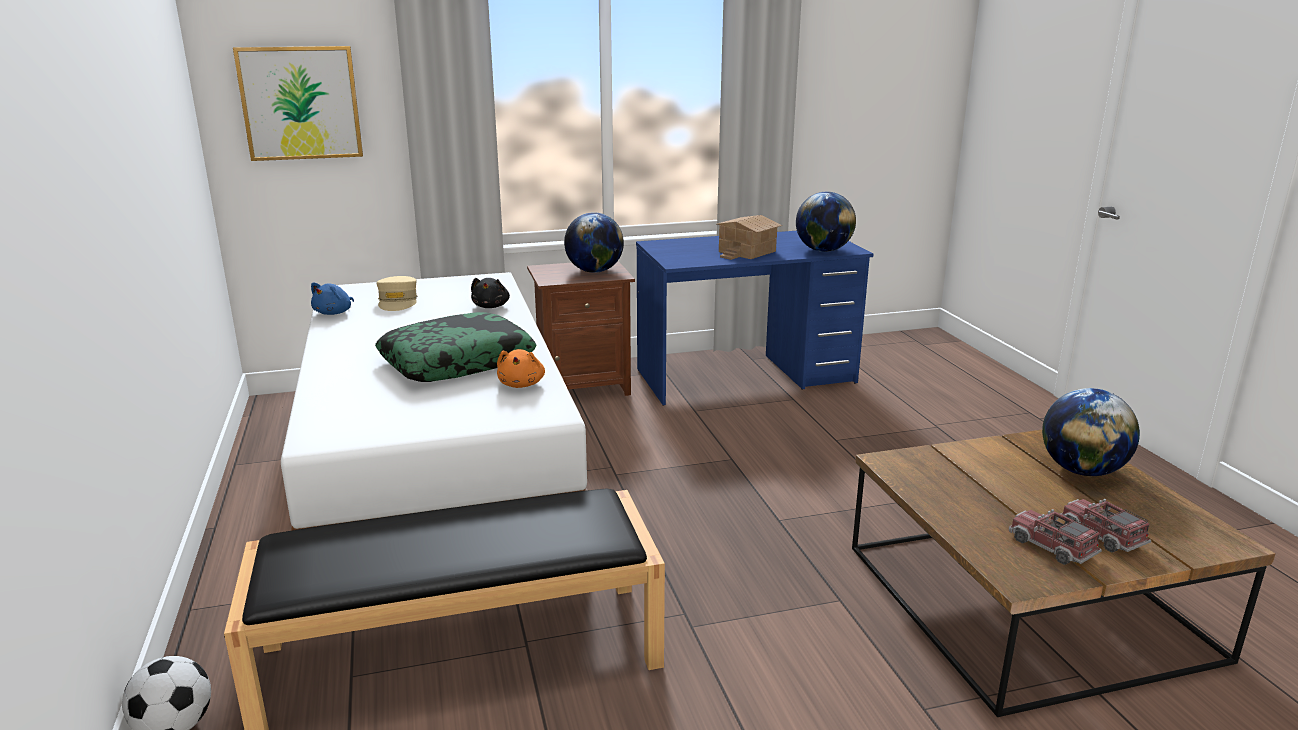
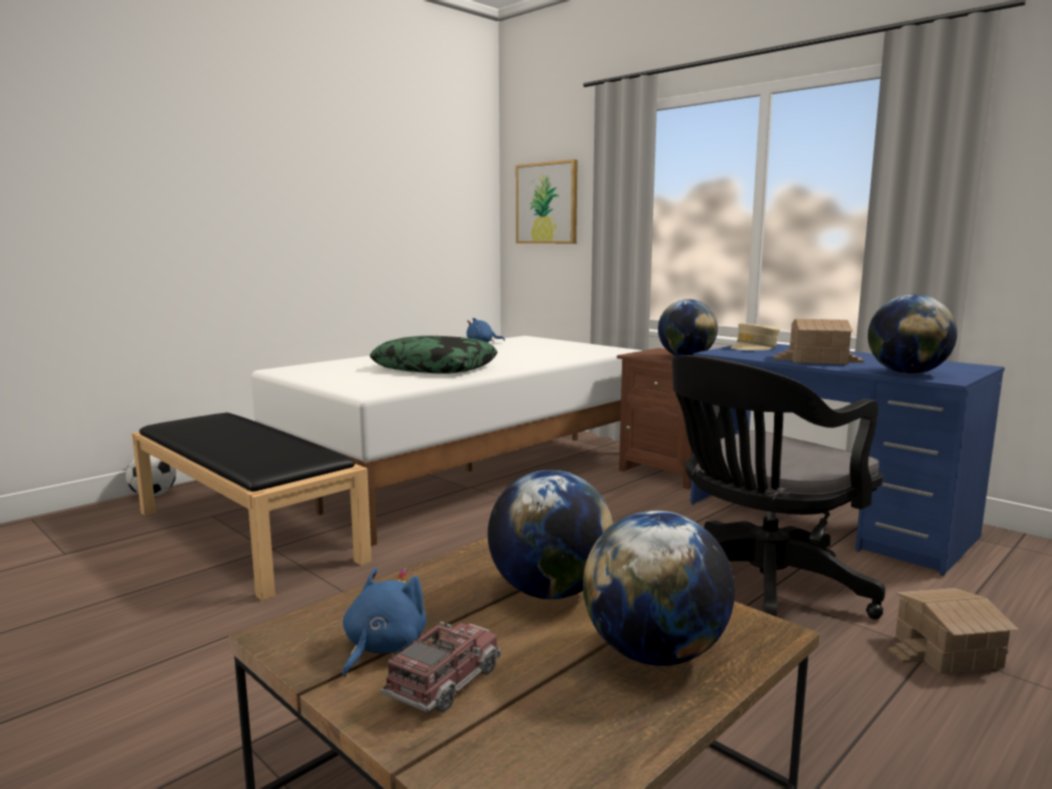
camera: 60 degrees right, 10 degrees down
(398, 302) = (524, 346): beige cap -> beige cap (754, 347)
(491, 306) = (556, 357): black plush toy -> none
(522, 384) = (413, 381): orange plush toy -> none
(831, 440) = (758, 590): none -> black office chair
(941, 423) = (946, 651): none -> toy house
(989, 477) = (550, 592): none -> globe
(1052, 547) = (382, 648): toy truck -> blue plush toy

